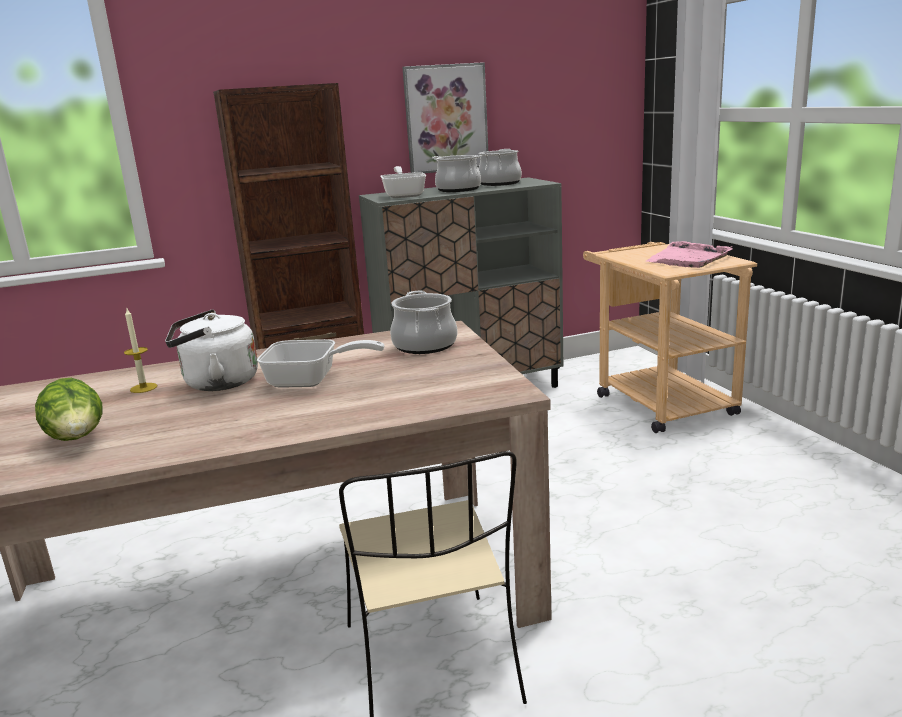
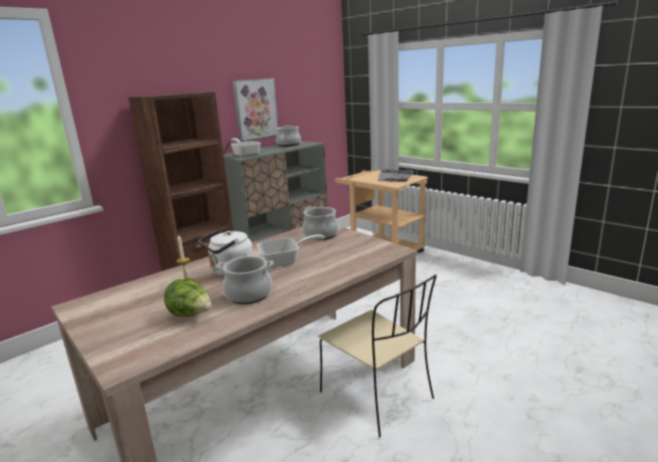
camera: 25 degrees left, 0 degrees up
(458, 189) = (272, 149): cooking pot -> cooking pot (249, 294)
(688, 258) = (395, 177): pink tray -> grey tray

